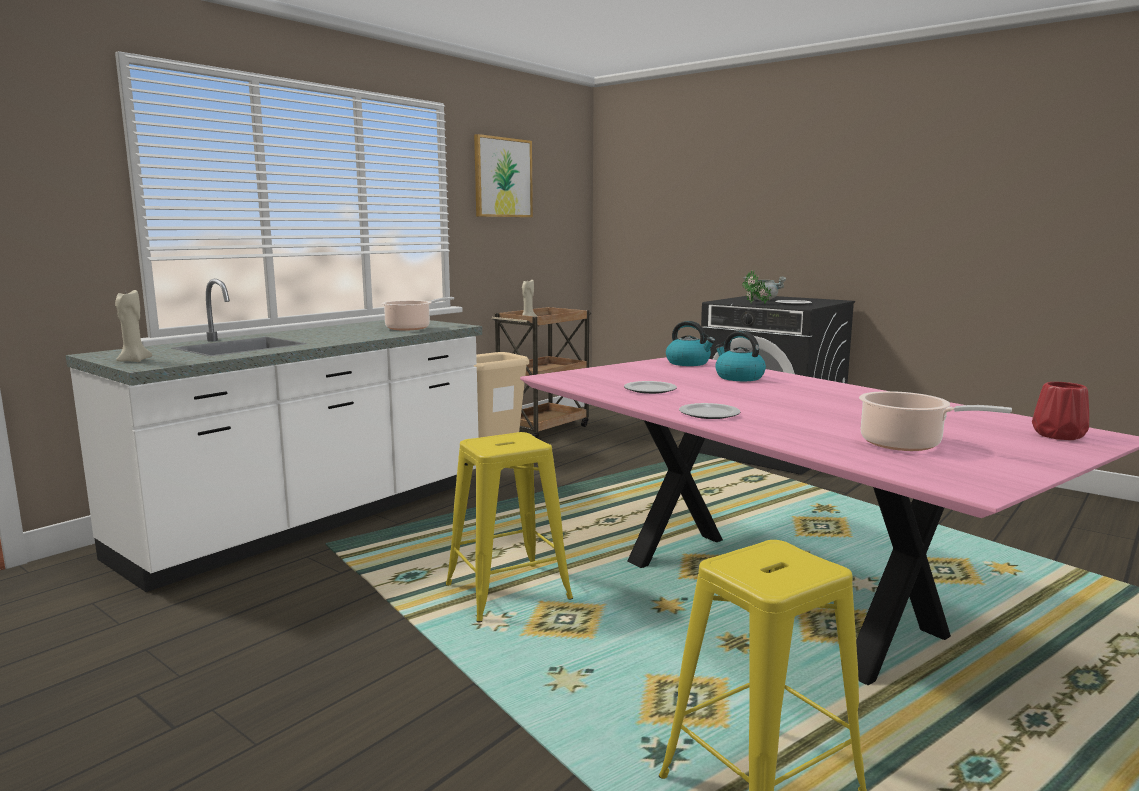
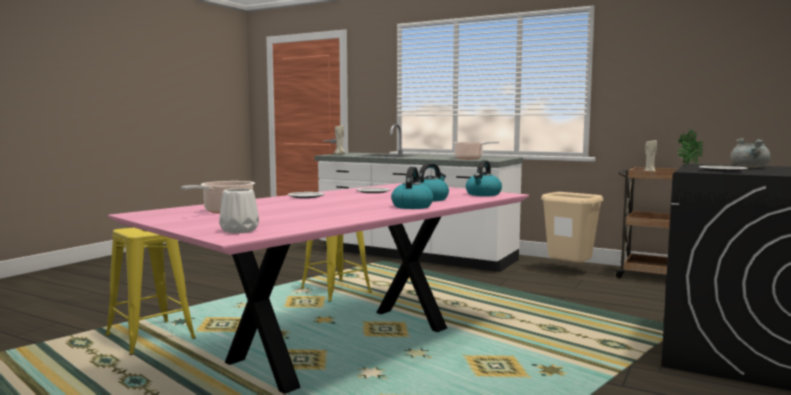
camera: 80 degrees right, 5 degrees down
(503, 177) = (659, 53): picture -> none
(808, 384) = (412, 206): none -> kettle
(1058, 435) = (240, 230): red vase -> white vase

